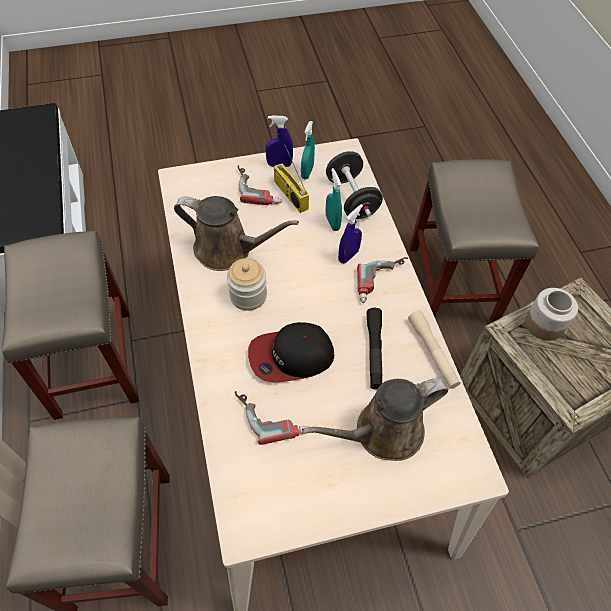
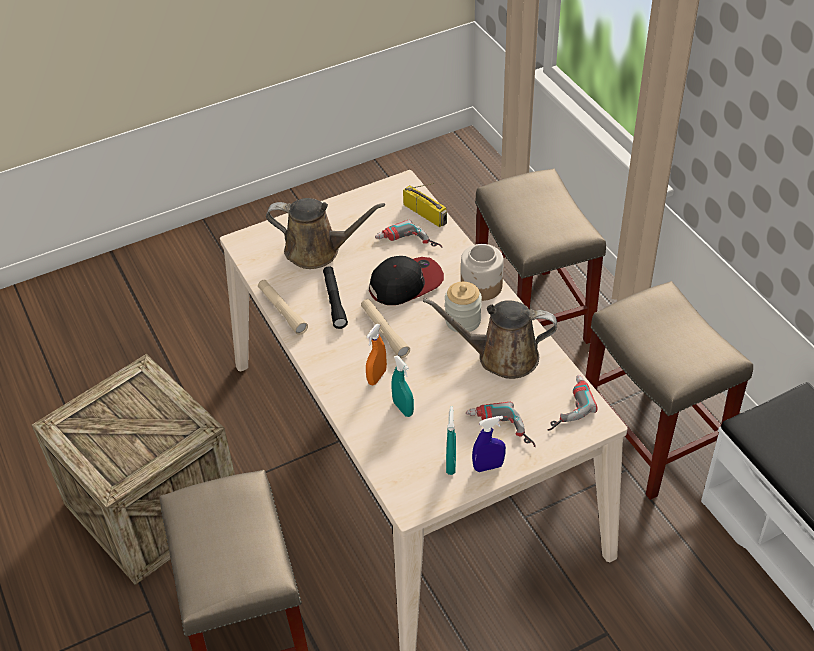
camera: 170 degrees right, 10 degrees down
(289, 194) = (461, 431): radio -> radio (426, 214)
(330, 301) = (384, 332): none -> beige flashlight
(348, 256) = (377, 377): blue spray bottle -> orange spray bottle
(352, 198) = (388, 441): black dumbbell -> none
(382, 432) = (318, 251): brown watering can -> brown watering can turned 45 degrees clockwise
(383, 282) = (336, 359): power drill -> power drill (565, 405)
(543, 324) = (159, 443): jar -> jar (482, 286)

